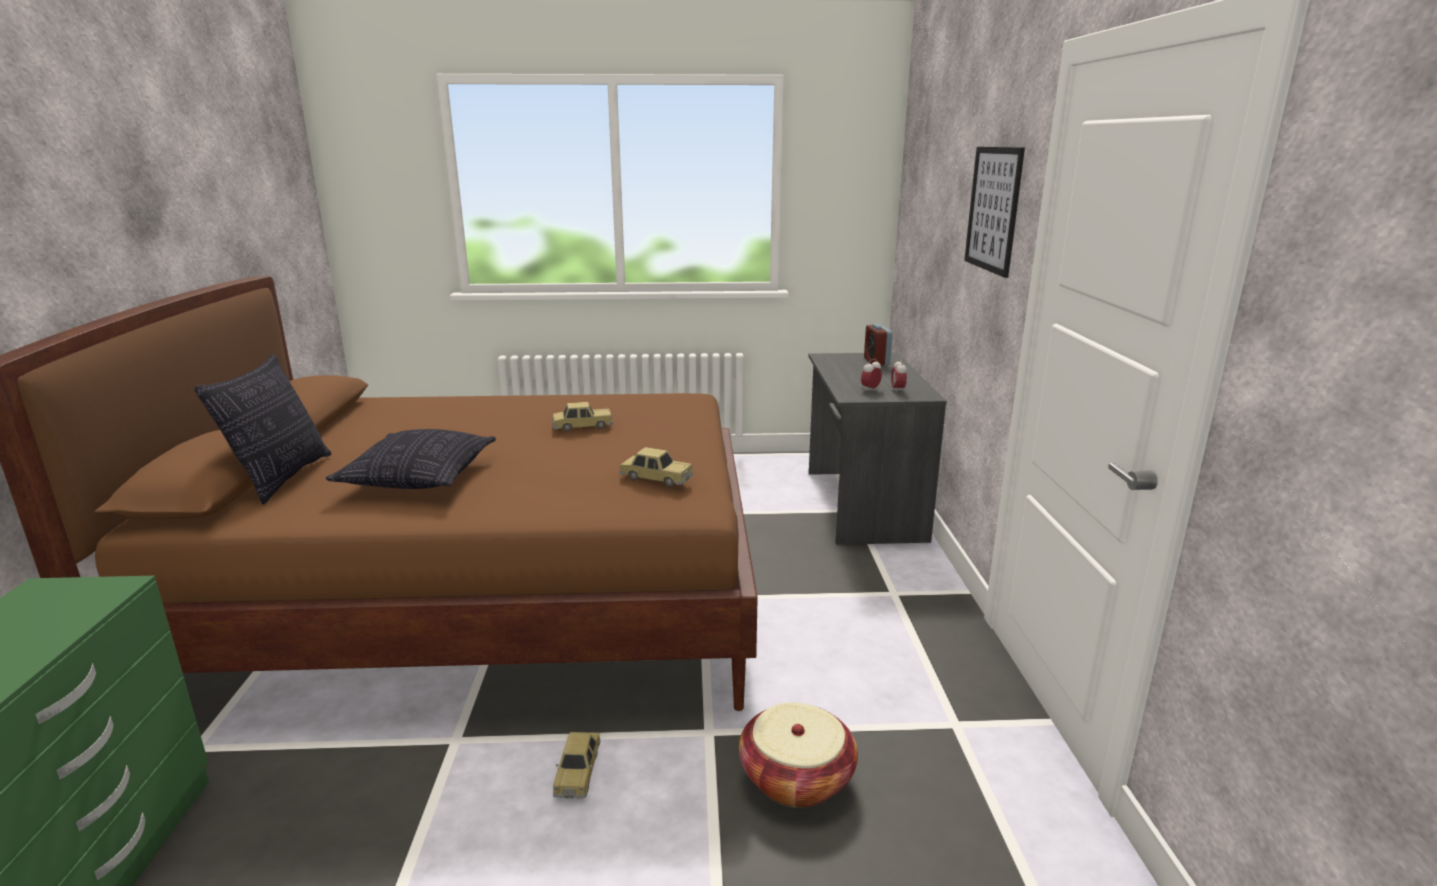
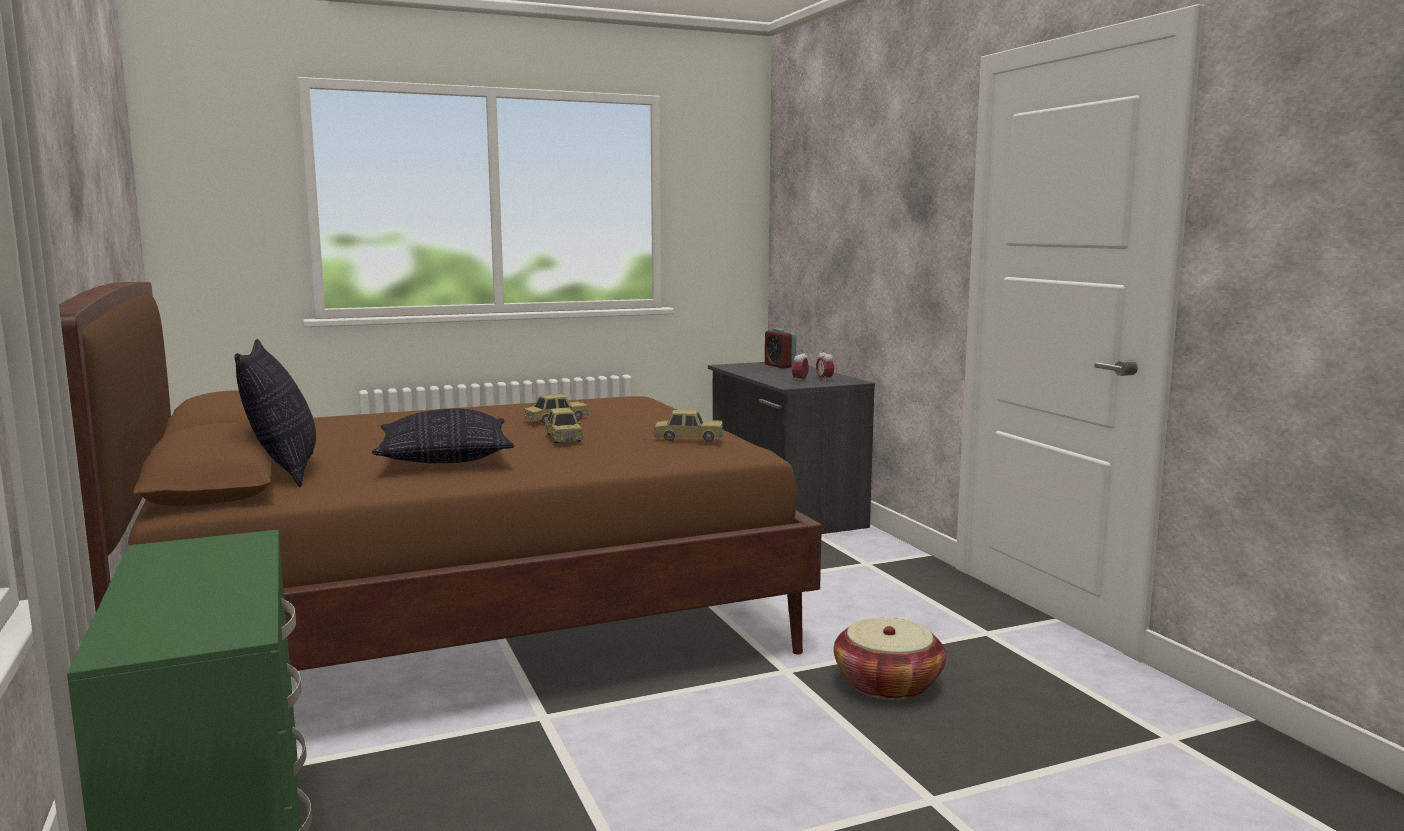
camera: 20 degrees left, 10 degrees down
(578, 771) = (689, 714): toy car -> toy car (563, 438)
(993, 209) = (912, 200): picture -> none

